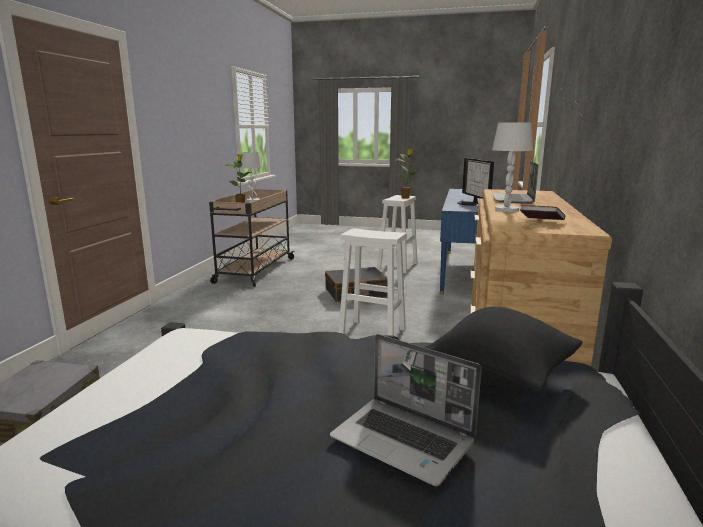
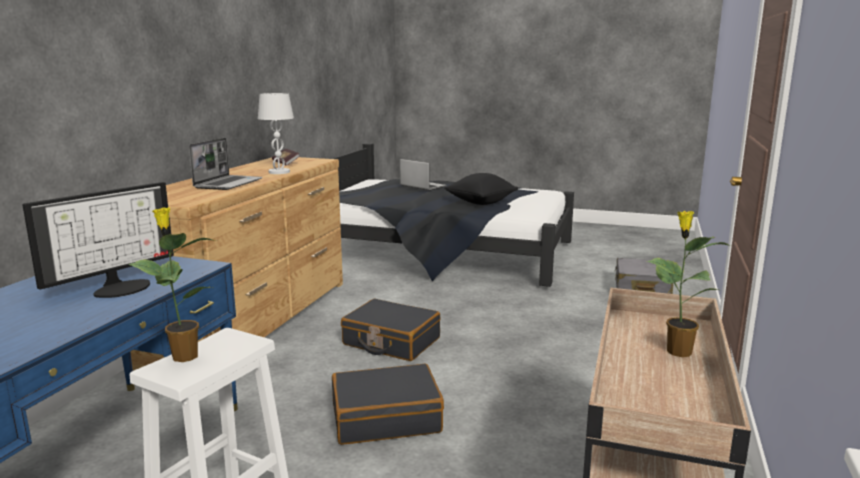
camera: 175 degrees left, 0 degrees up
(253, 200) = (690, 399): white table lamp -> none
(371, 332) = (391, 342): white stool -> black suitcase
(469, 203) = (120, 287): monitor -> monitor turned 45 degrees clockwise
(501, 377) = (371, 196): black pillow -> black pillow (480, 203)

